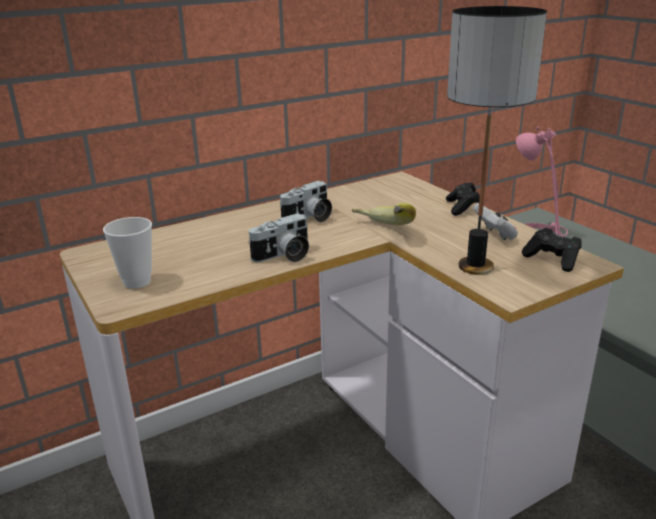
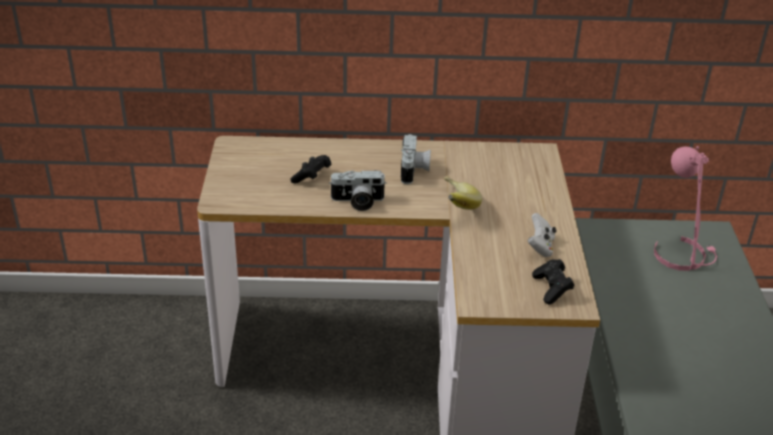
camera: 30 degrees right, 10 degrees up
(137, 282) = (243, 186): cup -> none
(309, 218) = (414, 170): camera -> camera turned 75 degrees counterclockwise
(462, 208) = (552, 207): black game controller -> black game controller (312, 177)
(475, 266) = (483, 269): table lamp -> none

